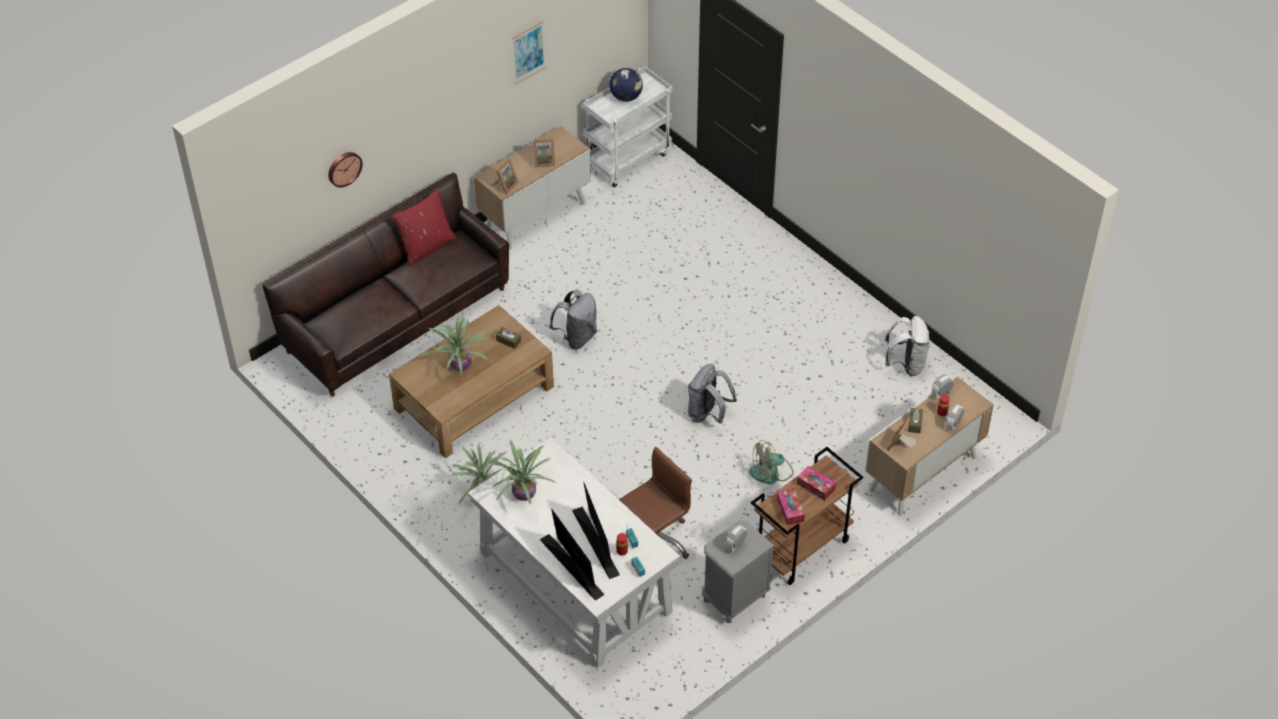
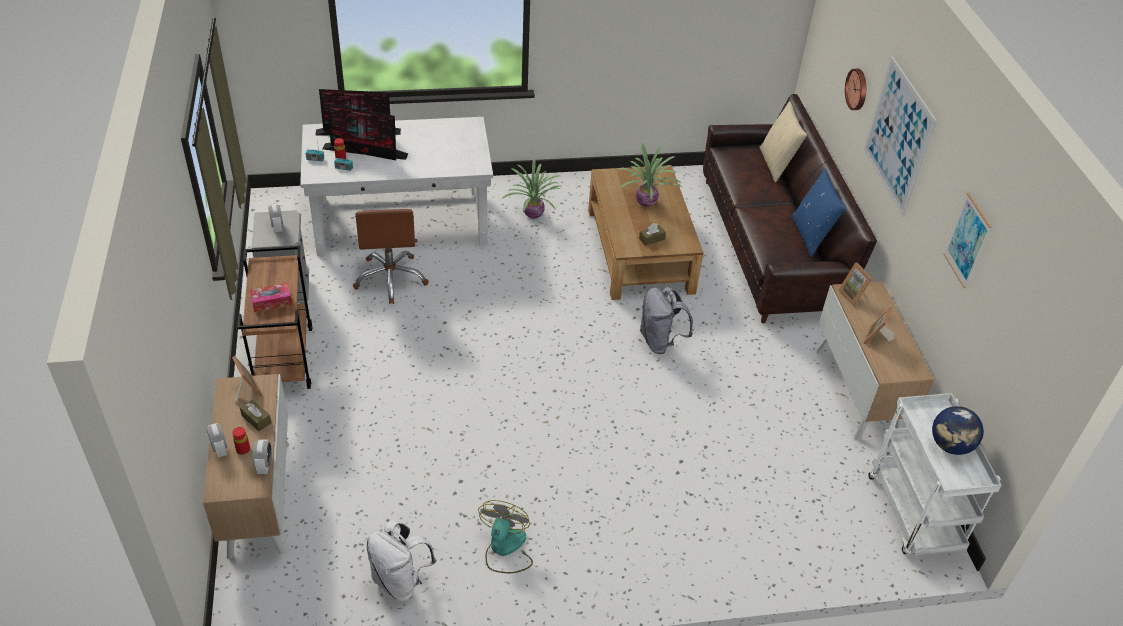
camera: 120 degrees right, 5 degrees down
(336, 301) = (776, 164): none -> beige pillow
(418, 116) = (898, 136): none -> picture
(426, 247) = (811, 235): red pillow -> blue pillow
(523, 493) = (452, 139): potted plant -> none
(708, 414) = (487, 381): grey backpack -> none
(771, 473) = (379, 386): fan -> fan (505, 549)
(790, 510) = (269, 273): tissue box -> none

